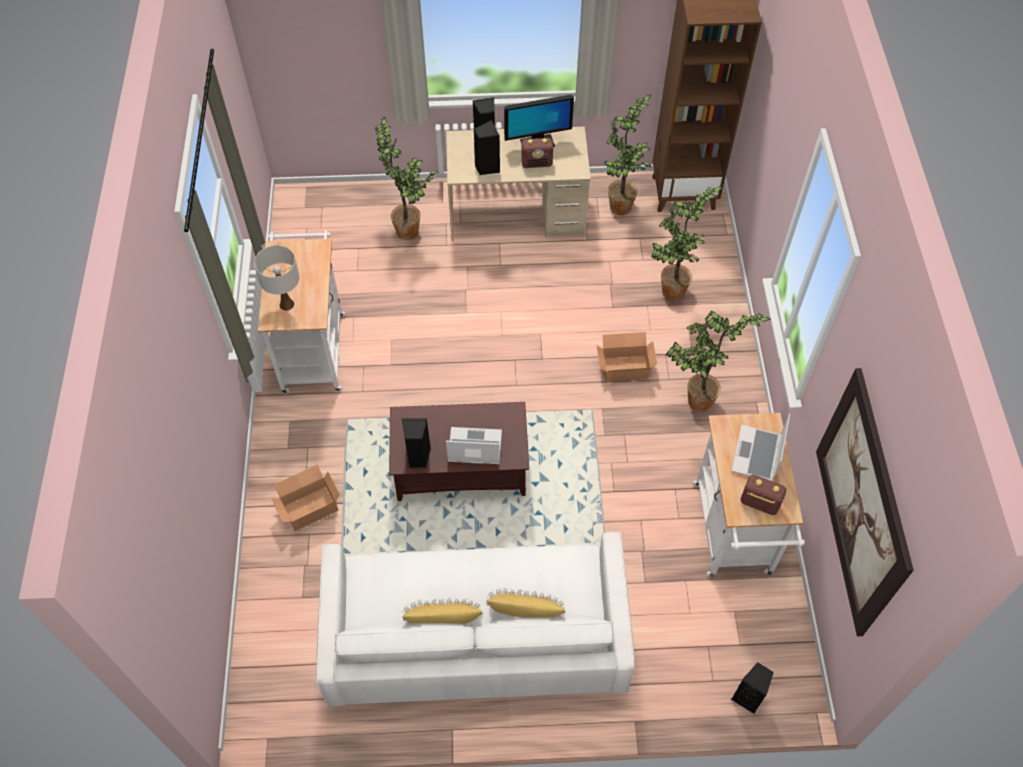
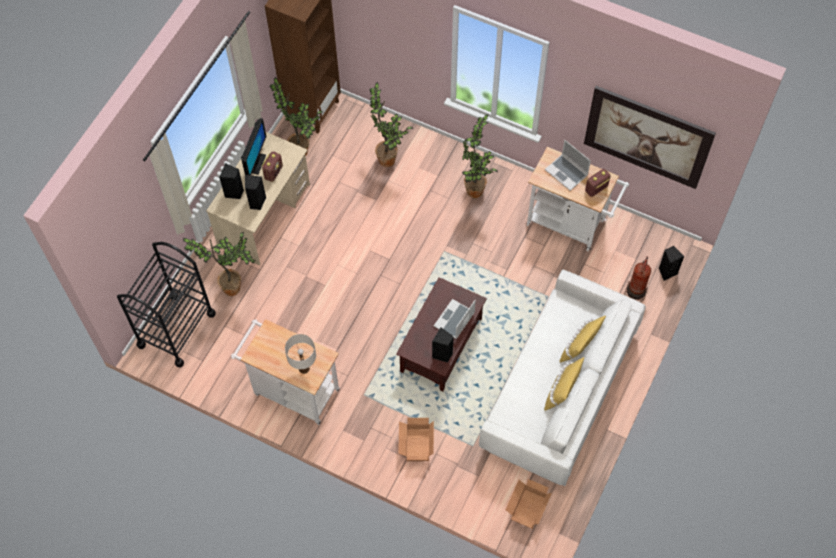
camera: 60 degrees left, 5 degrees up
(328, 210) = (176, 329): none -> black cart
(623, 367) = (424, 217): cardboard box -> cardboard box (526, 509)
(690, 668) = (636, 290): none -> fire extinguisher

